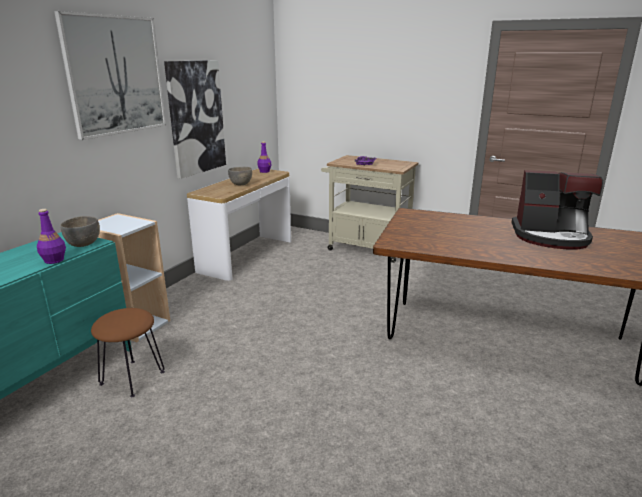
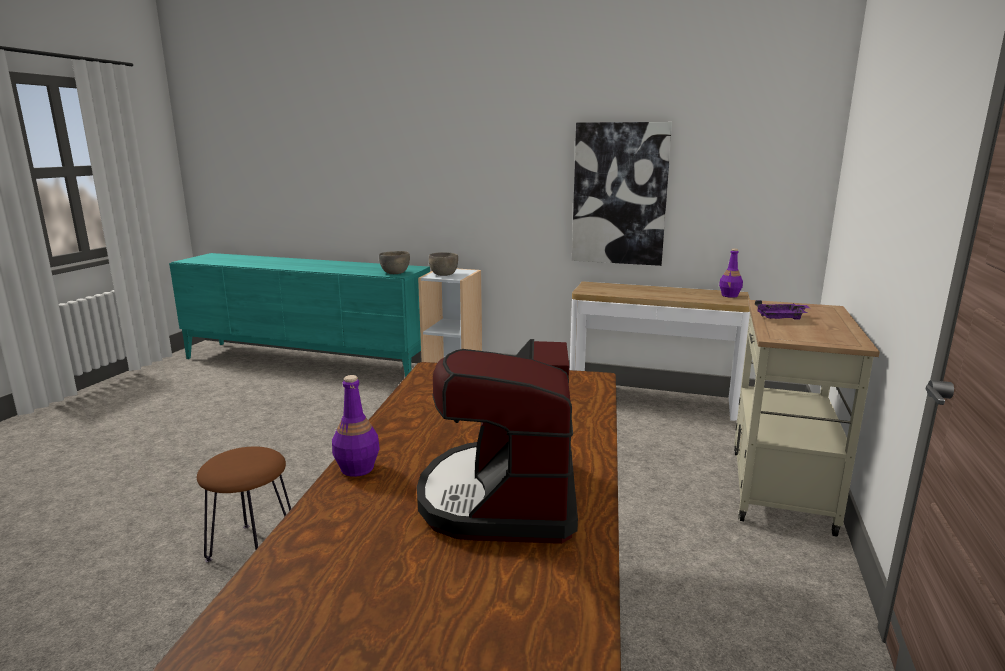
camera: 80 degrees right, 5 degrees down
(54, 260) = (360, 273): purple bottle -> purple bottle (356, 468)
(115, 75) = (509, 136): picture -> none
(133, 378) = (366, 394): brown stool -> brown stool (252, 547)
(241, 184) = (643, 293): grey bowl -> grey bowl (443, 275)

